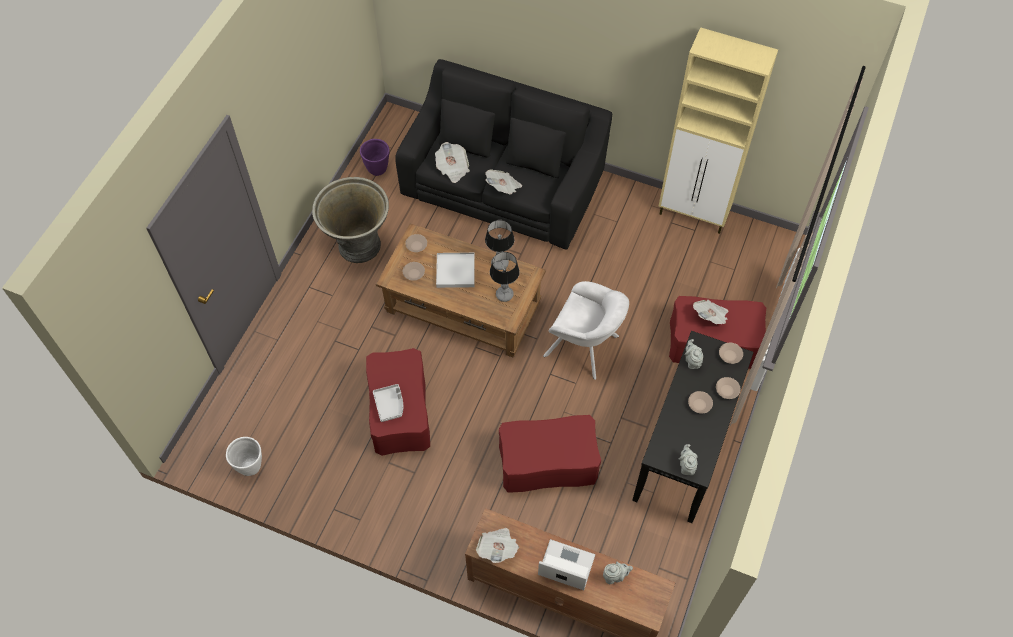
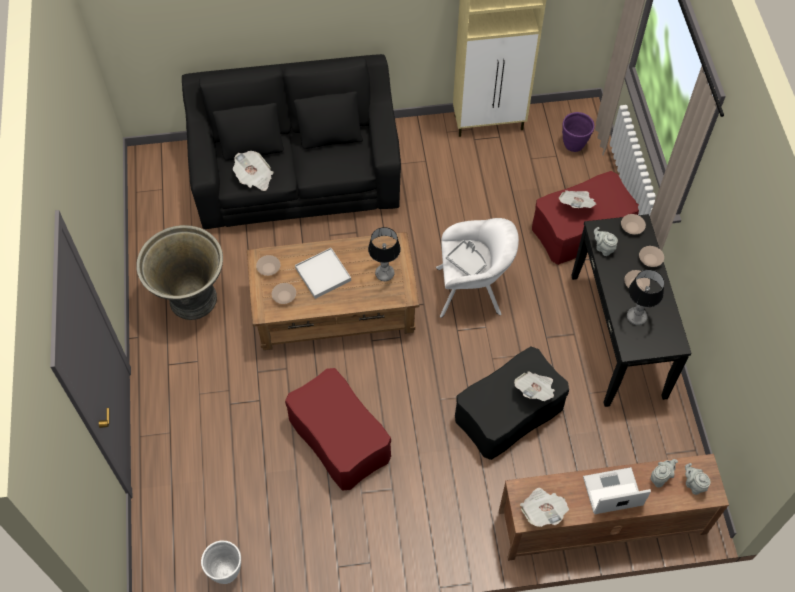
camera: 30 degrees left, 0 degrees up
(377, 169) = (162, 217): purple planter -> purple planter (574, 145)
(390, 405) = (340, 434): grey tray -> grey tray (467, 262)
(500, 263) = (361, 246): table lamp -> table lamp (637, 317)
(503, 187) = (318, 173): newspaper -> newspaper (535, 390)
(548, 462) = (508, 412): red ottoman -> black ottoman
(686, 466) = (661, 344): grey teapot -> grey teapot (693, 485)

